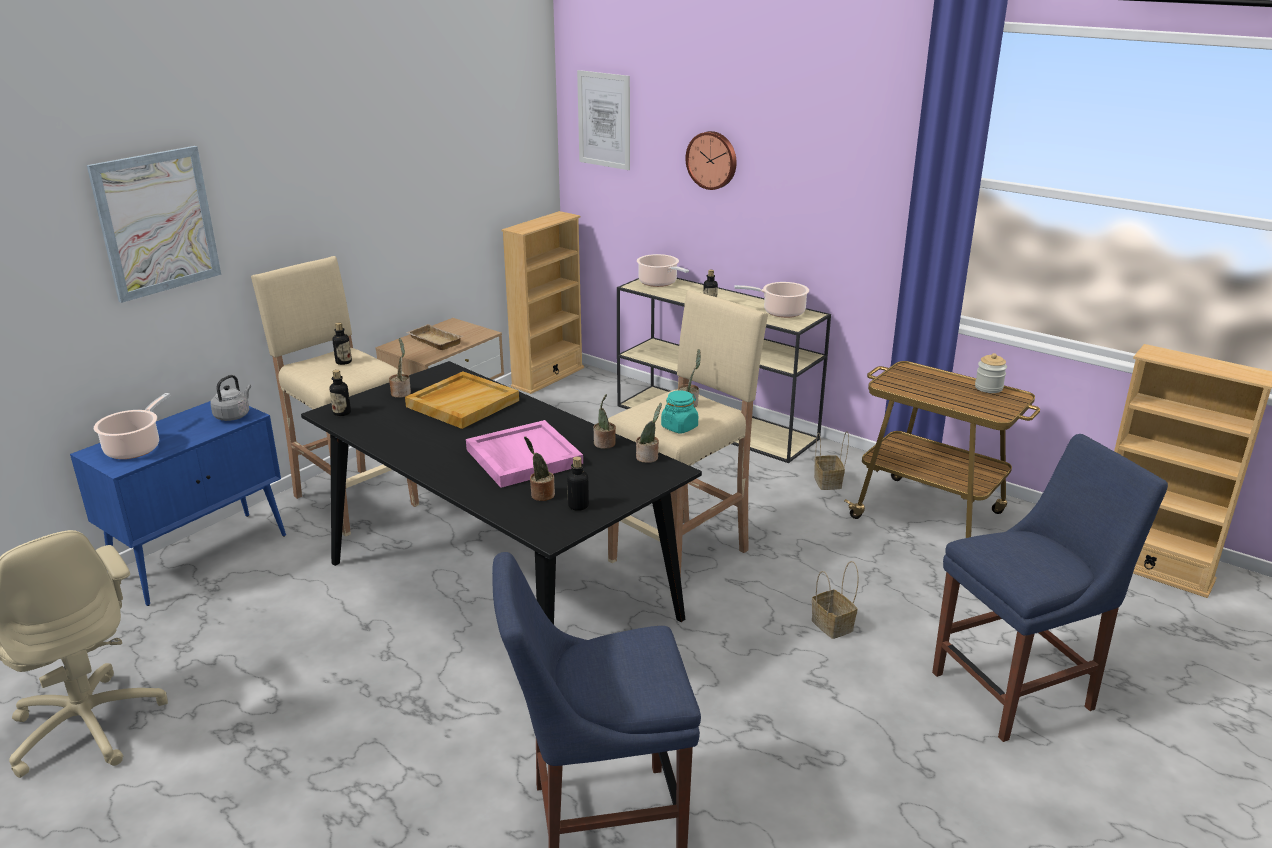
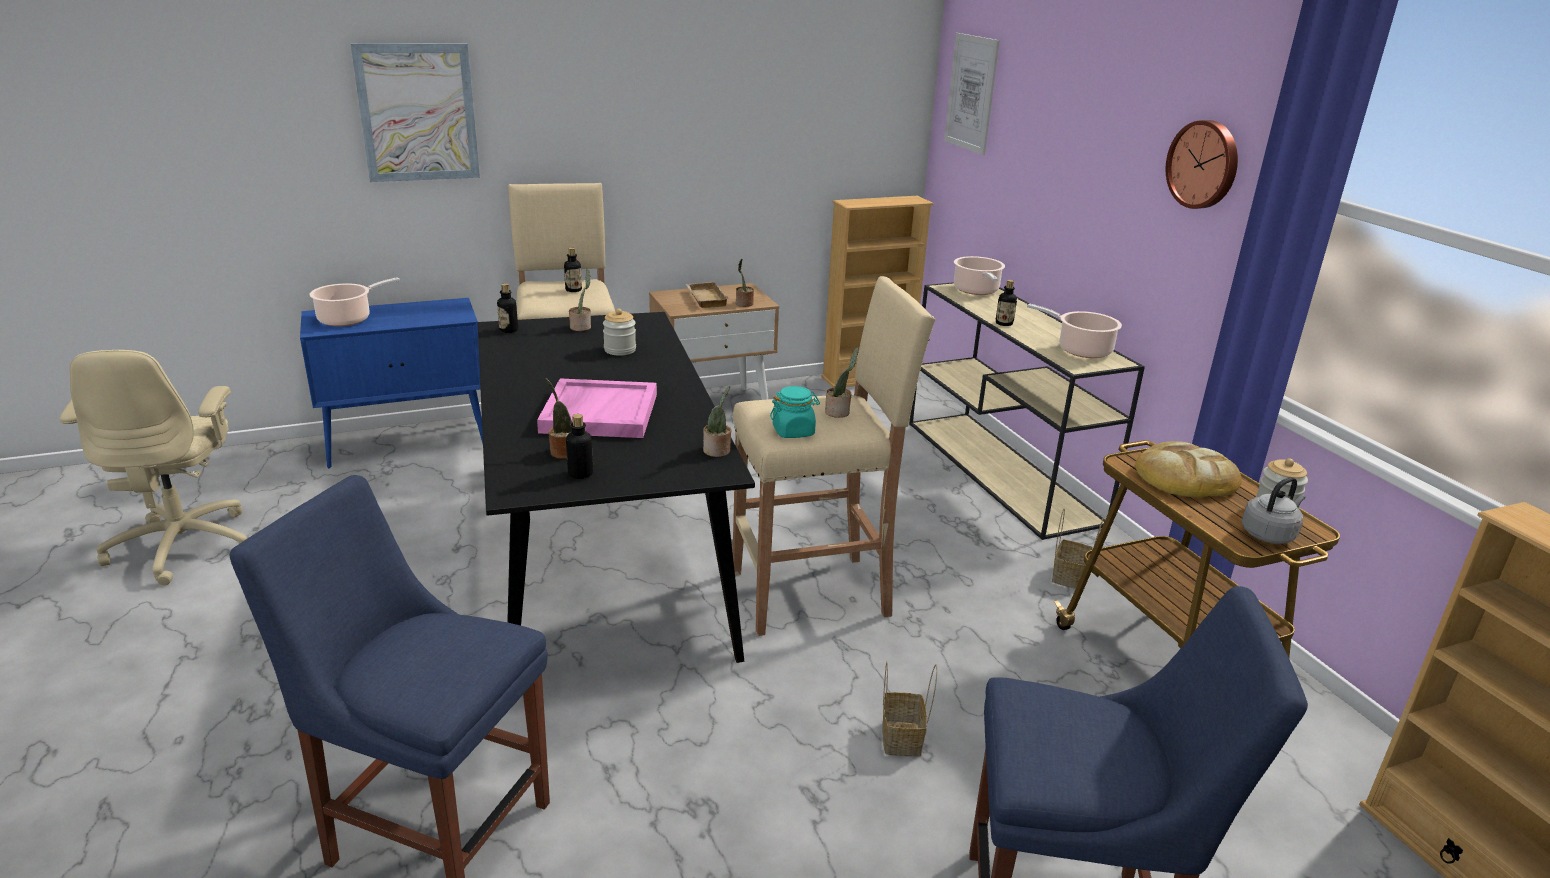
camera: 30 degrees right, 0 degrees up
(233, 415) = (450, 314): grey kettle -> grey kettle (1269, 534)
(463, 403) = (620, 350): beige tray -> jar
(604, 444) = (693, 425): potted plant -> potted plant (743, 304)
(712, 160) = (1059, 149): wall clock -> wall clock (1204, 164)
(925, 384) = (1184, 477): none -> bread

